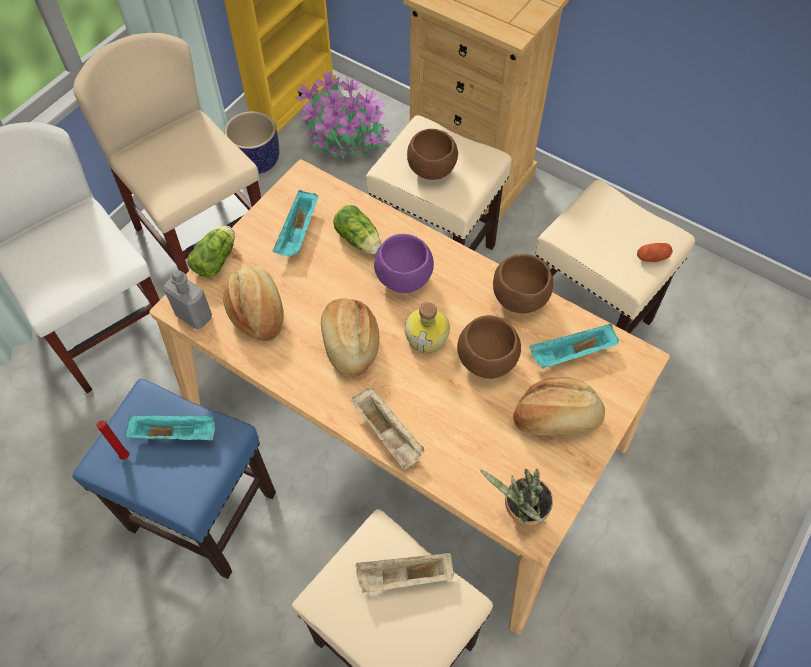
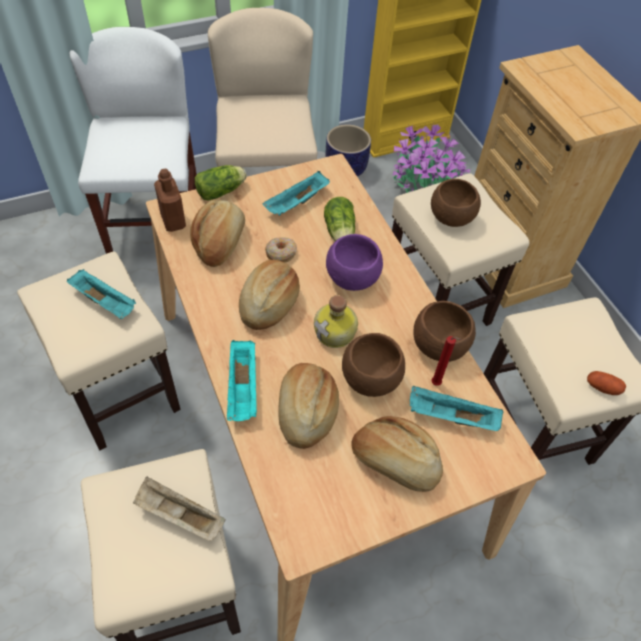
camera: 30 degrees right, 5 degrees down
(127, 457) = (60, 298): red candle -> red candle (437, 384)
(194, 316) = (173, 221): grey bottle -> brown bottle
(201, 511) = (119, 389): blue stool -> beige stool
(322, 290) = (281, 253): none -> donut
(388, 434) = (243, 389): beige tray -> turquoise tray
(455, 421) = (306, 411): none -> bread
(520, 513) = (299, 521): potted plant -> none

